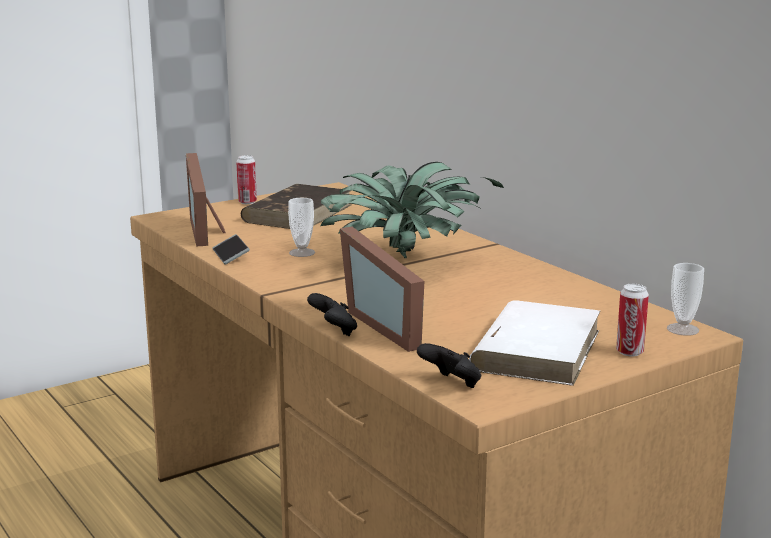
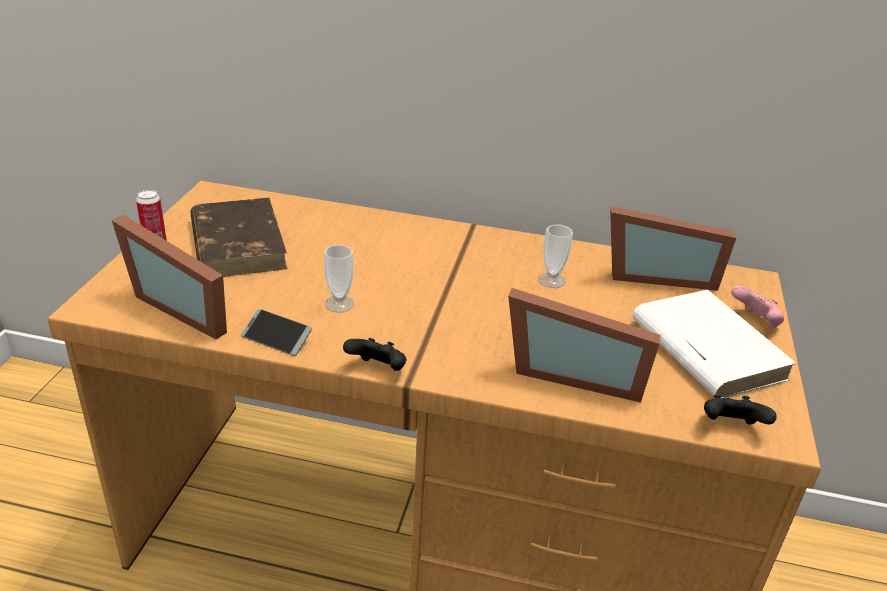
camera: 45 degrees left, 15 degrees up
(334, 331) = (549, 407): black game controller -> black game controller (378, 370)
(402, 262) = (444, 280): potted plant -> none
(598, 306) = (657, 275): none -> picture frame
(629, 352) = (755, 321): can -> pink game controller
(682, 329) = (739, 279): cup -> cup (551, 280)

